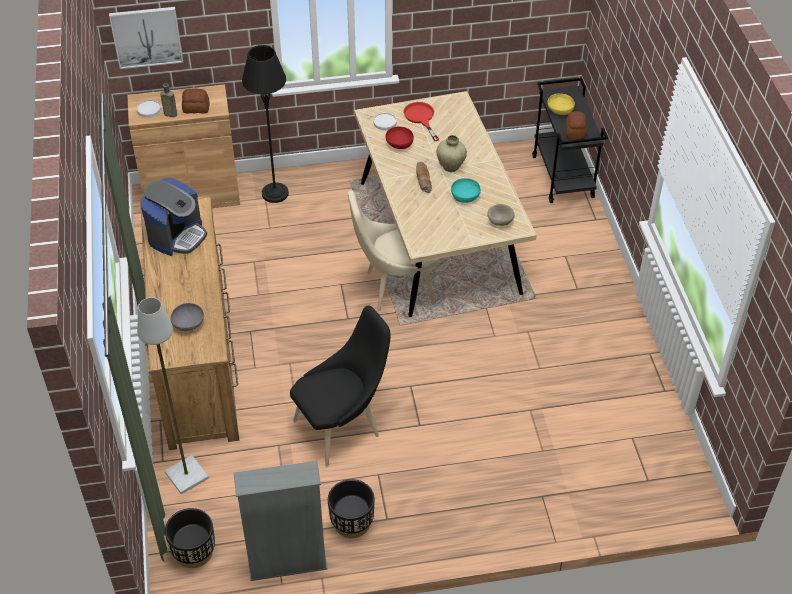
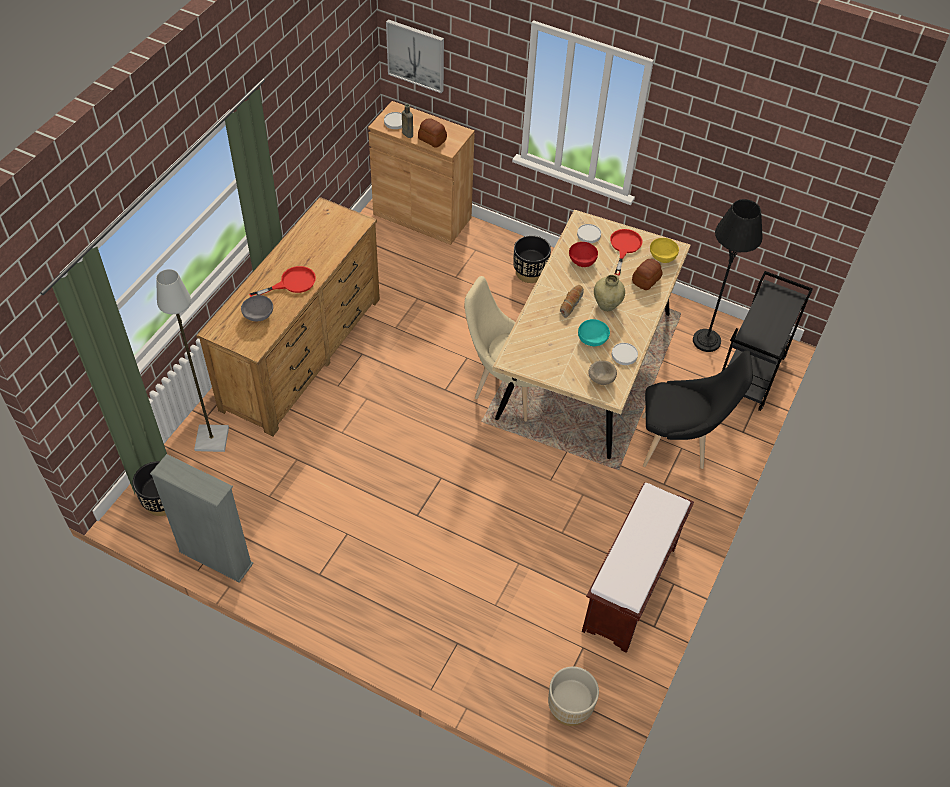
camera: 35 degrees right, 5 degrees up
(177, 236) = (320, 238): coffee machine -> none
(190, 283) = (292, 283): none -> red frying pan
(275, 193) = (486, 250): black floor lamp -> black floor lamp (706, 341)
(342, 427) = (356, 476): black chair -> black chair (678, 444)
(352, 522) = (291, 558): black planter -> black planter (530, 272)
(499, 195) = (624, 355): none -> white plate
(559, 110) = (764, 309): yellow bowl -> yellow bowl (662, 256)
(575, 132) = (759, 337): bread -> bread (646, 280)
(625, 377) = (629, 590): none -> brown bench
(663, 484) = (569, 707): none -> beige planter

